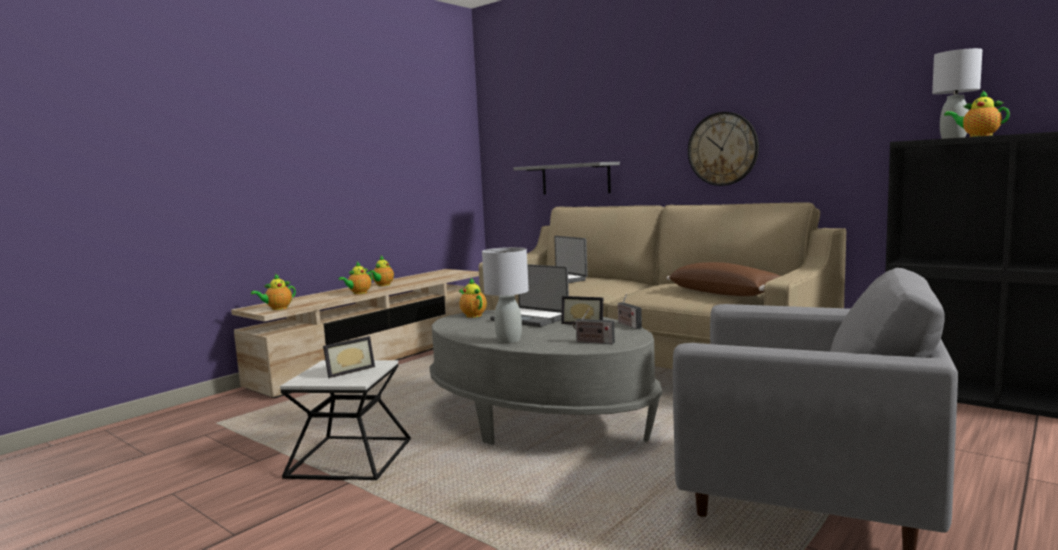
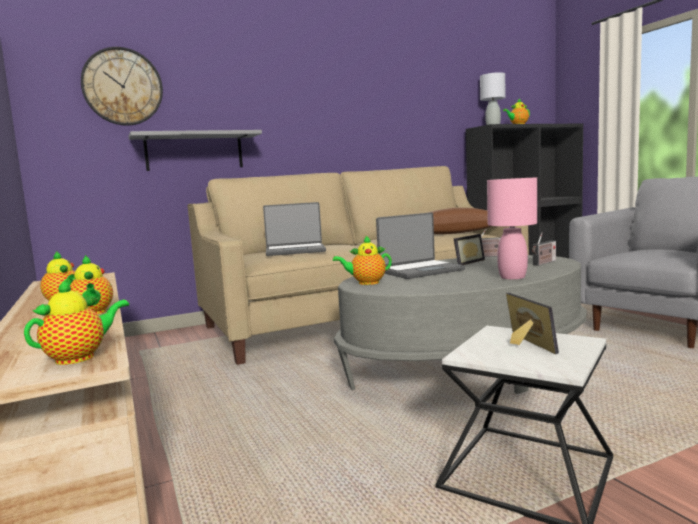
camera: 65 degrees left, 0 degrees up
(277, 308) = (80, 357): teapot -> teapot turned 120 degrees counterclockwise
(509, 340) = (512, 277): grey table lamp -> pink table lamp
(722, 149) = (352, 127): wall clock -> wall clock (122, 87)

